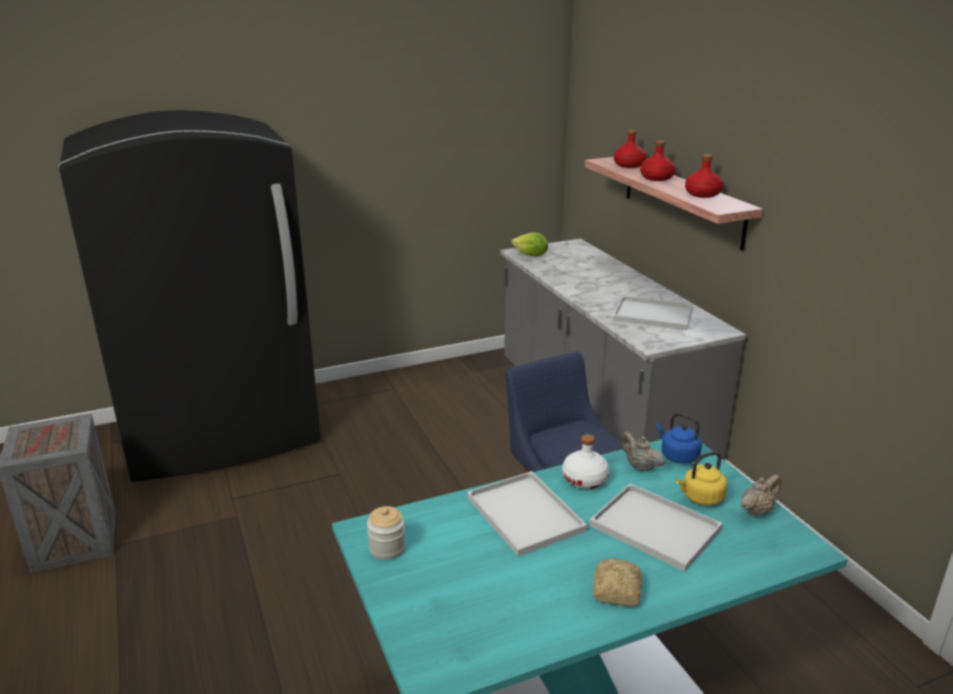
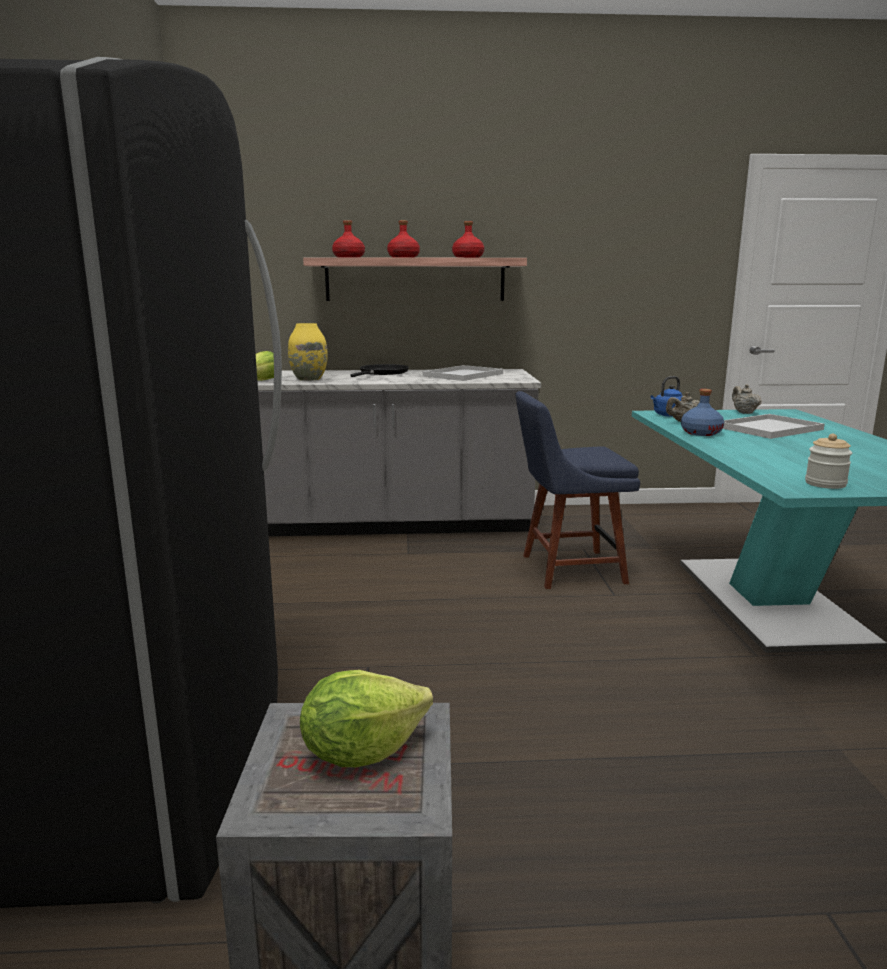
camera: 70 degrees left, 10 degrees down
(52, 440) = (361, 750): none -> lettuce
(522, 513) = (755, 449): white tray -> none
(556, 266) = (308, 379): none -> yellow vase
(585, 479) = (700, 433): white bottle -> blue bottle
(616, 591) = (856, 442): bread -> none
(622, 283) = (382, 373): none -> black frying pan
(700, 498) = (728, 418): yellow kettle -> none

